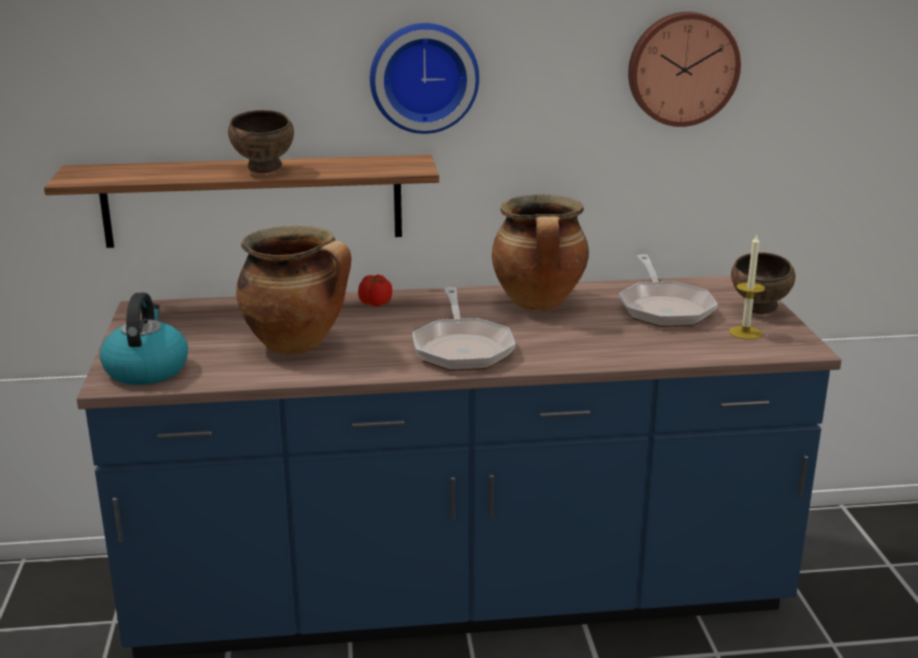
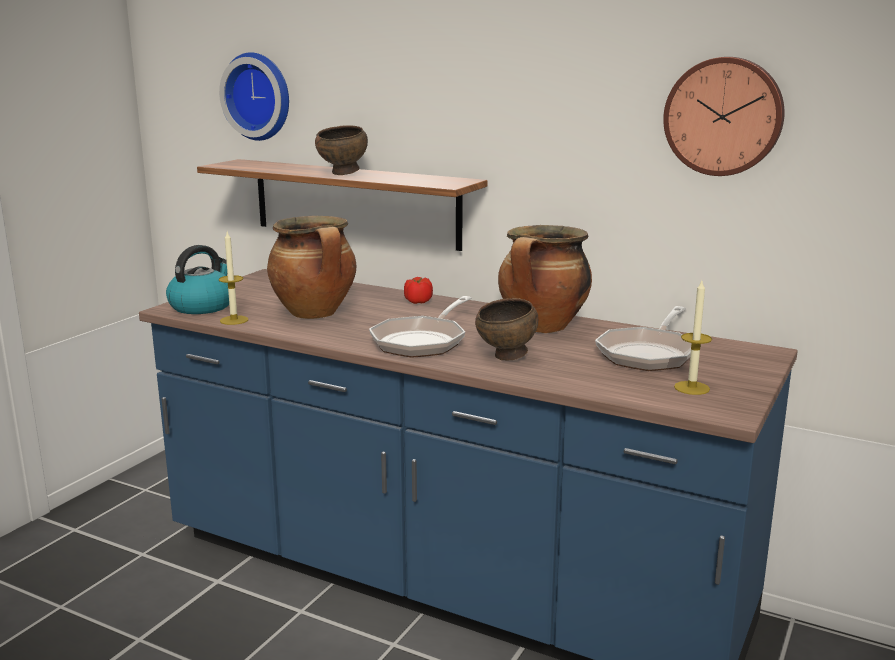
camera: 35 degrees right, 5 degrees down
(221, 377) = (234, 320): none -> candle
(423, 77) = (483, 109): wall clock -> wall clock (259, 96)
(760, 310) = (743, 376): brown bowl -> brown bowl (507, 357)

